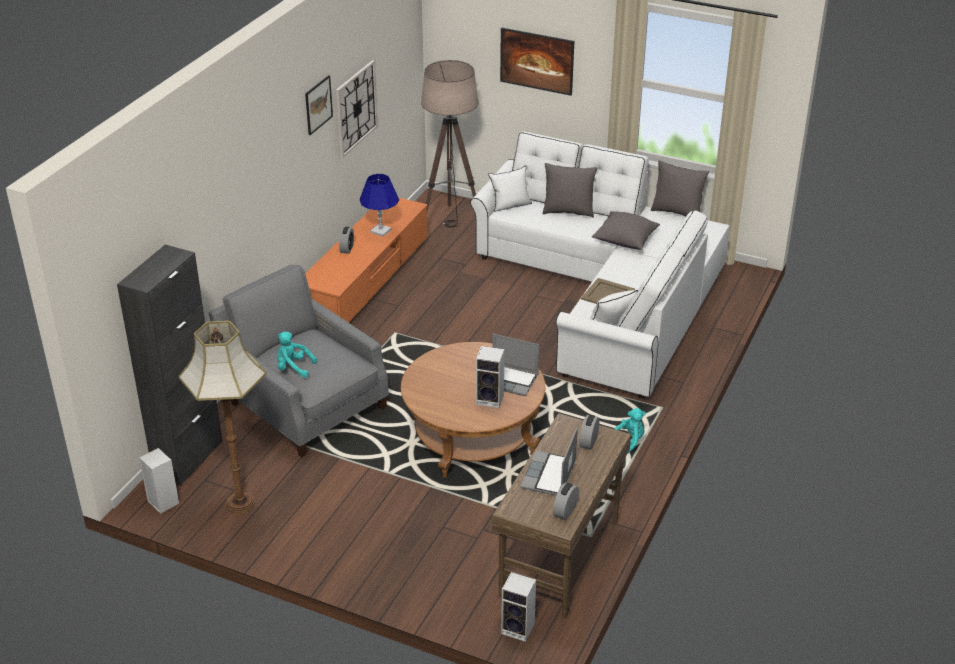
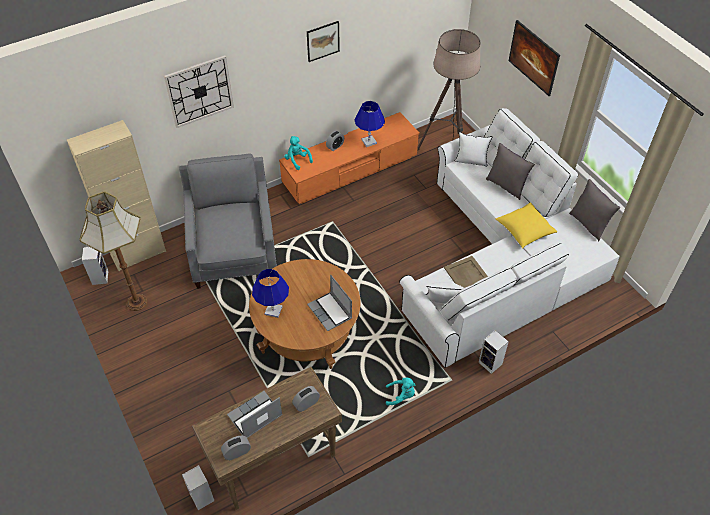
camera: 35 degrees right, 15 degrees up
(188, 458) = (138, 253): black cabinet -> beige cabinet
(293, 368) = (210, 229): turquoise plush toy -> turquoise plush toy (297, 160)
(356, 108) = (372, 48): wall clock -> wall clock (199, 91)
(447, 405) = (273, 310): none -> blue table lamp
(491, 399) = (304, 321): speaker -> speaker (491, 364)
(625, 240) = (524, 231): grey pillow -> yellow pillow

